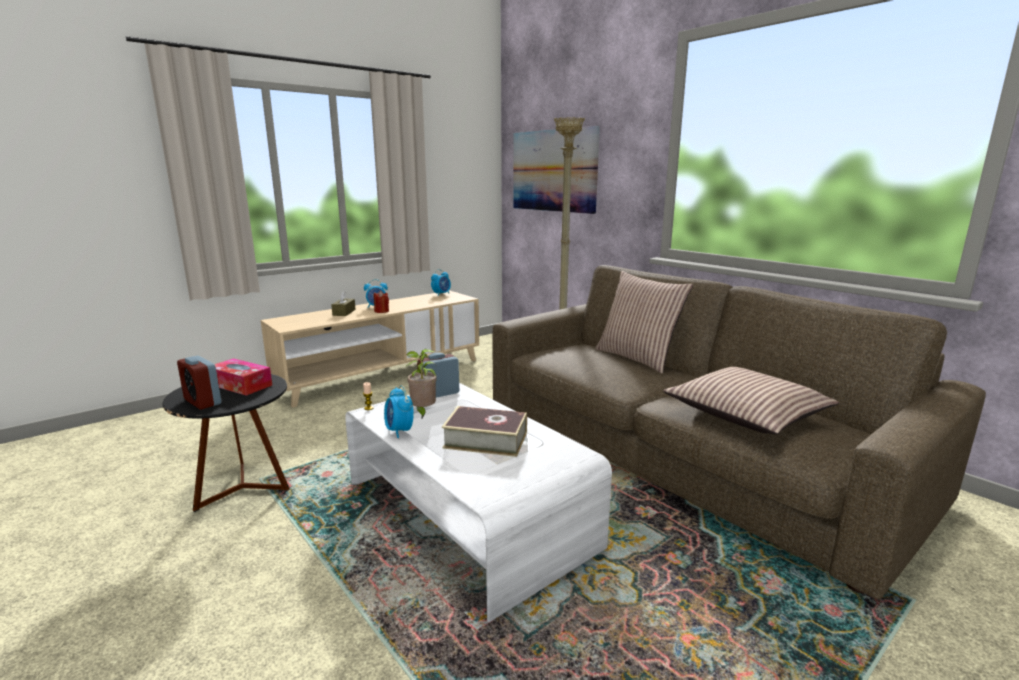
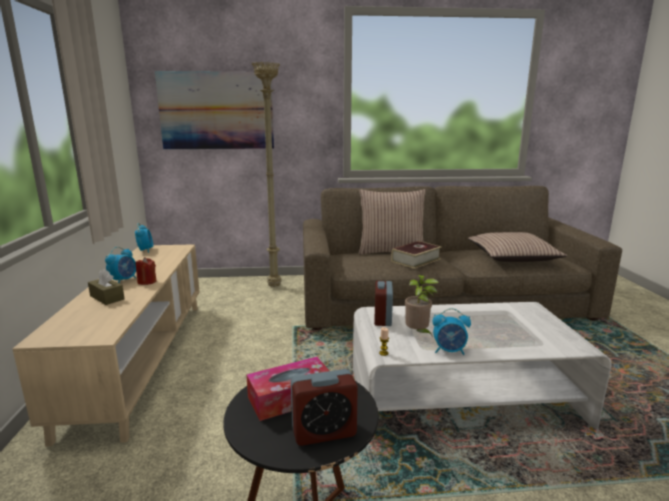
camera: 55 degrees left, 0 degrees up
(486, 440) = (491, 325): book -> book (415, 260)

